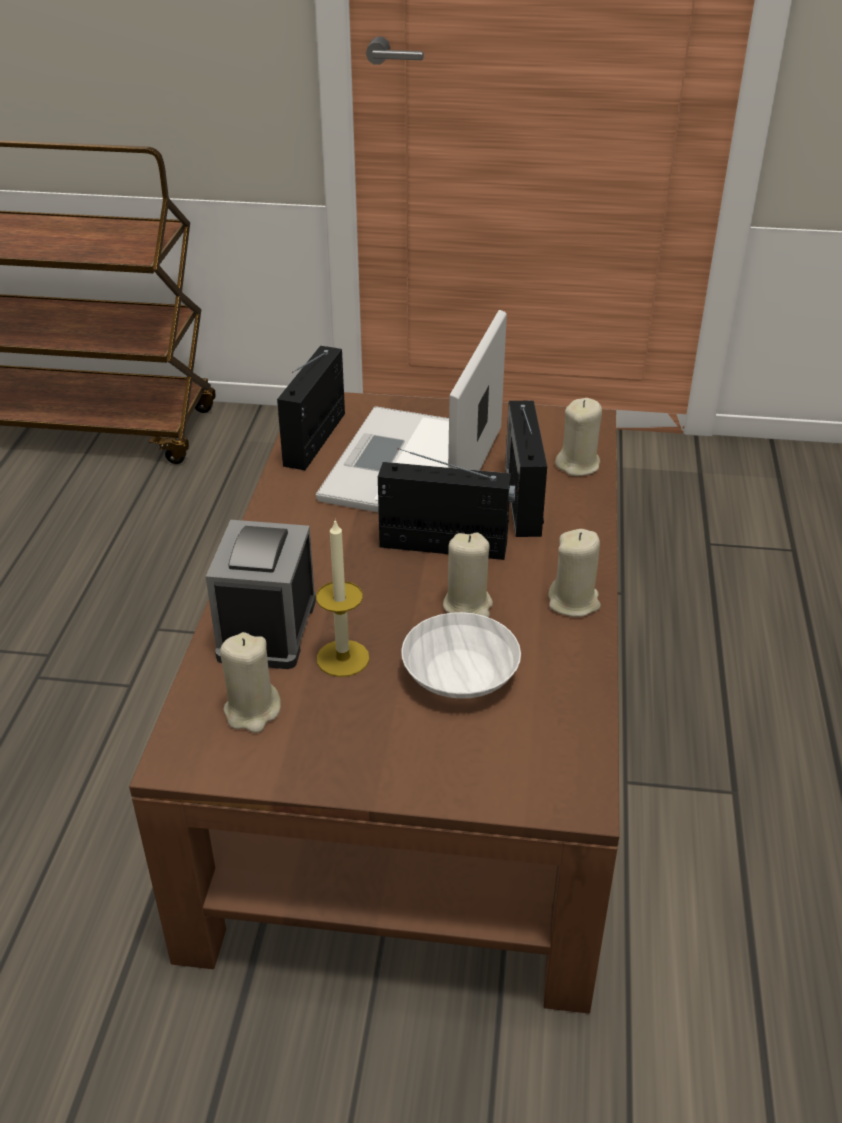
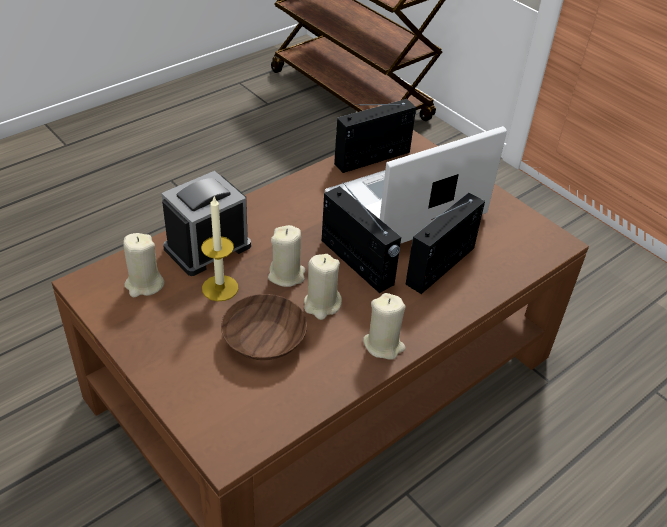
camera: 40 degrees right, 5 degrees up
(461, 676) = (263, 341): white bowl -> brown bowl
(578, 465) = (509, 265): beige candle -> beige candle (287, 275)

